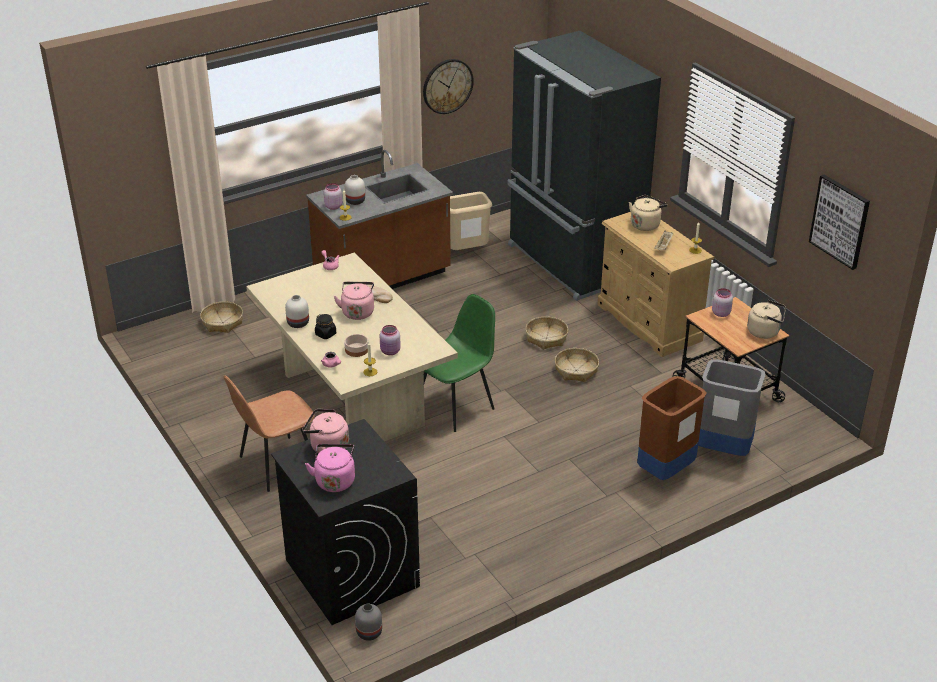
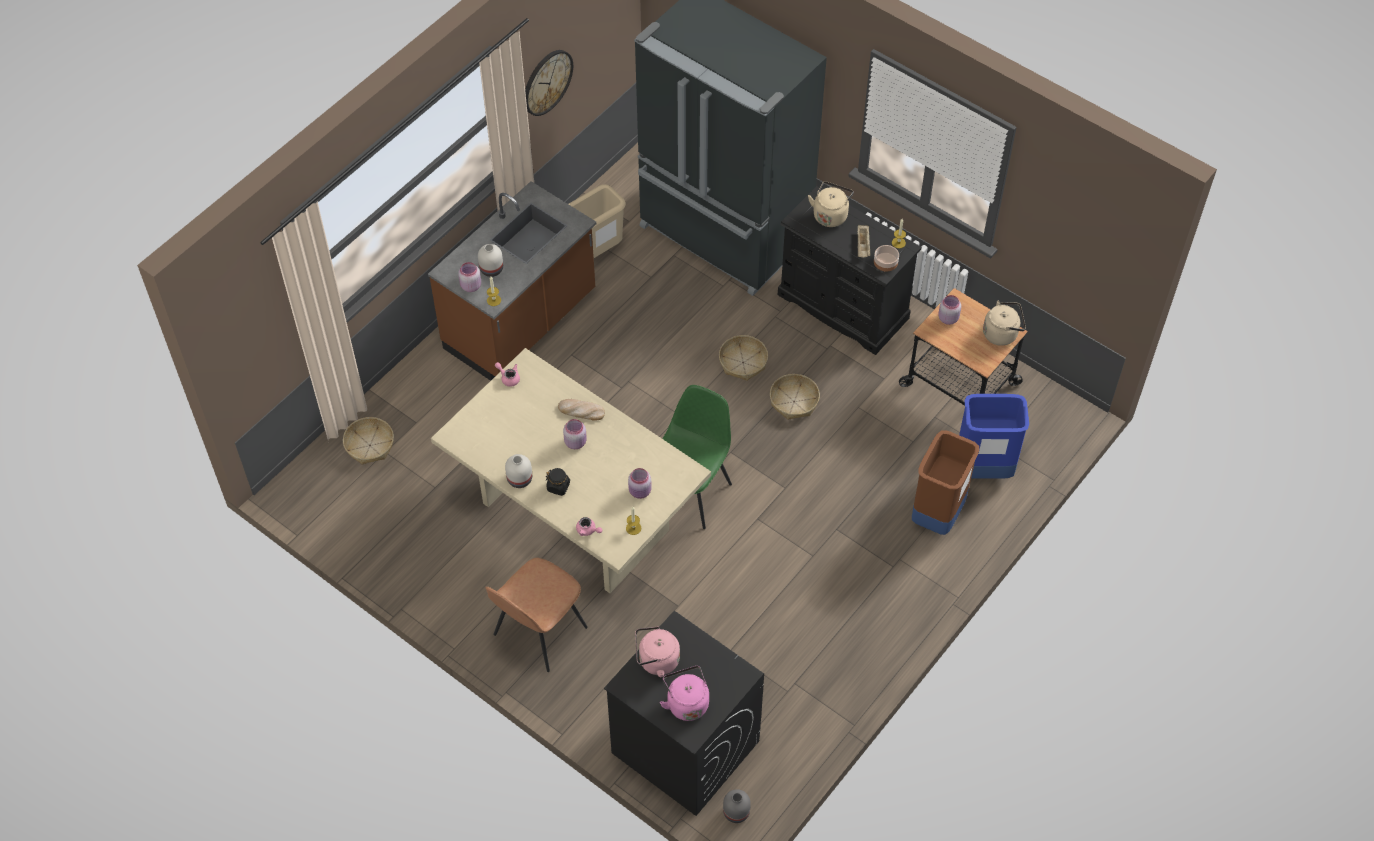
camera: 20 degrees left, 20 degrees up
(356, 350) = (603, 500): bowl -> bowl (886, 262)
(357, 311) = (576, 442): pink kettle -> pink jar
(648, 322) = (843, 307): beige dresser -> black dresser
(722, 450) = (983, 469): grey trash can -> blue trash can
(840, 221) = (1080, 229): picture -> none

